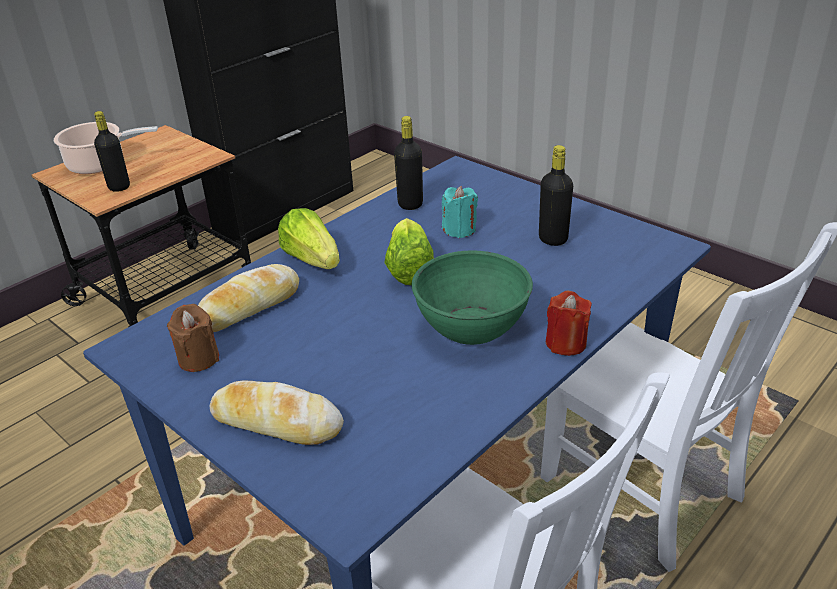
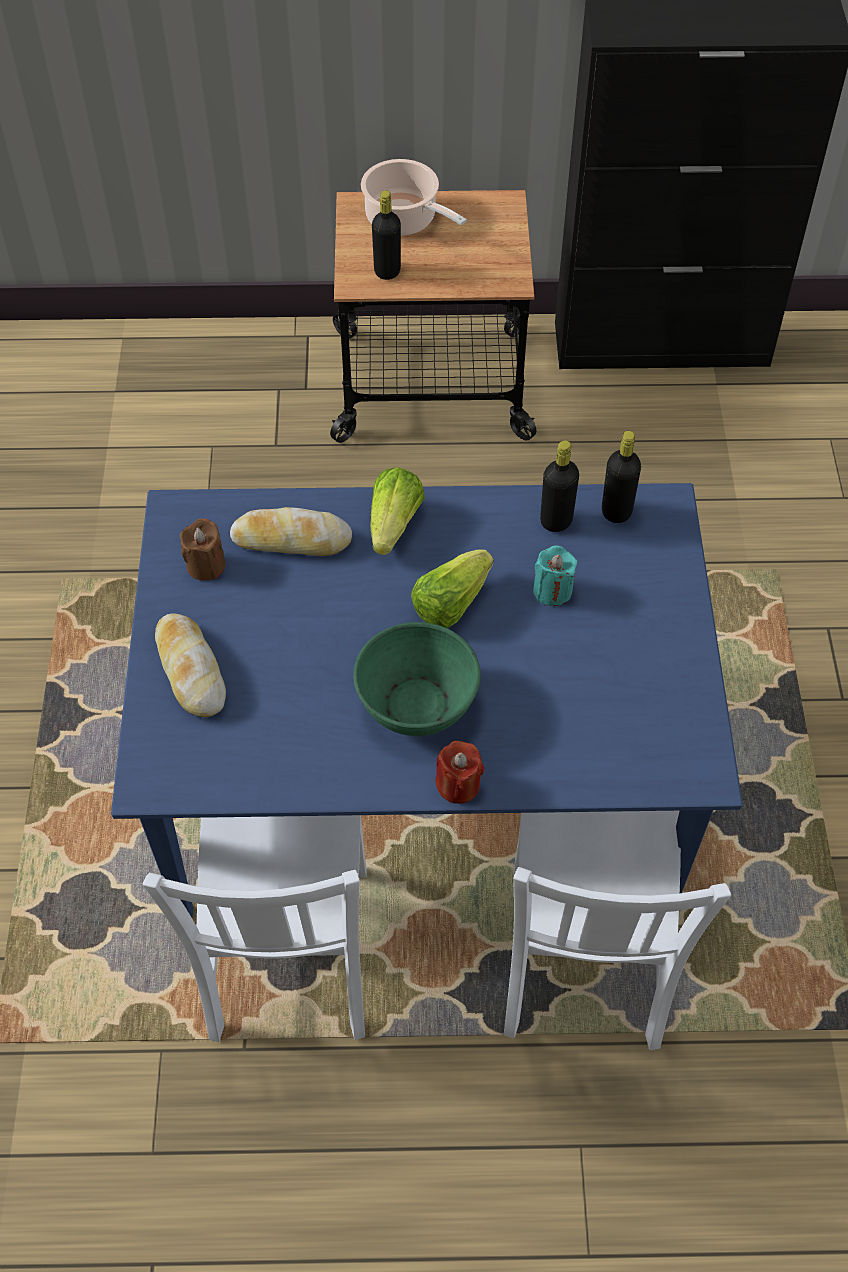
camera: 45 degrees right, 20 degrees up
(553, 239) = (613, 672): black bottle -> black bottle (616, 511)

